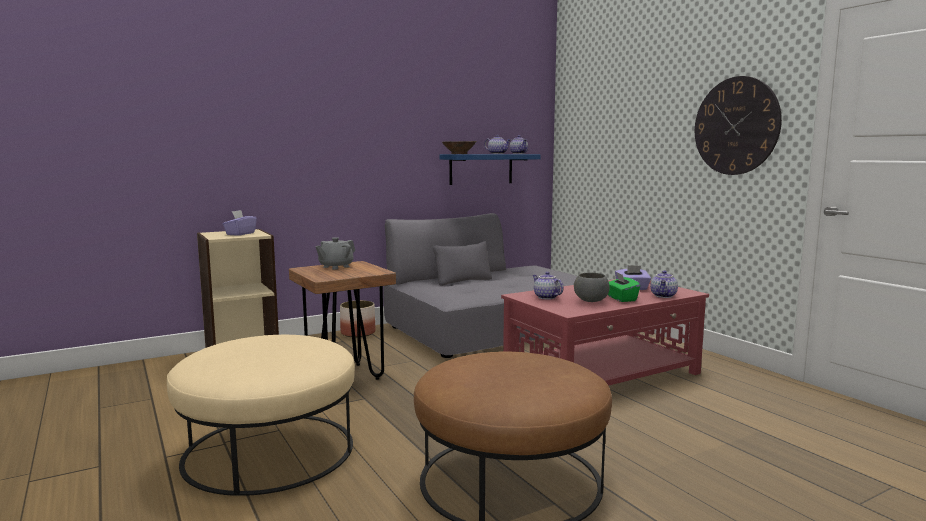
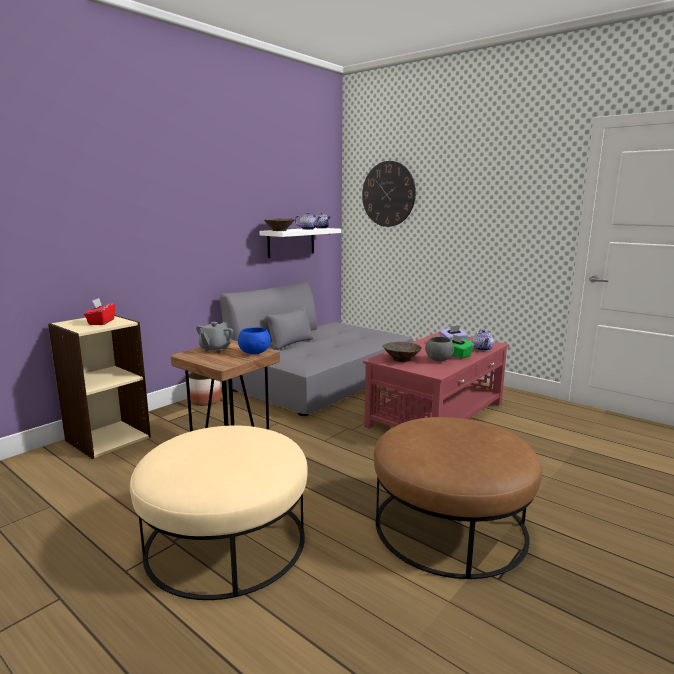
camera: 20 degrees left, 5 degrees up
(240, 234) = (101, 322): purple tissue box -> red tissue box
(368, 272) = (254, 353): none -> blue bowl
(481, 169) = (291, 242): blue shelf -> white shelf
(546, 297) = (401, 360): teapot -> brown bowl
(736, 126) = (516, 211): wall clock -> wall clock (388, 194)

